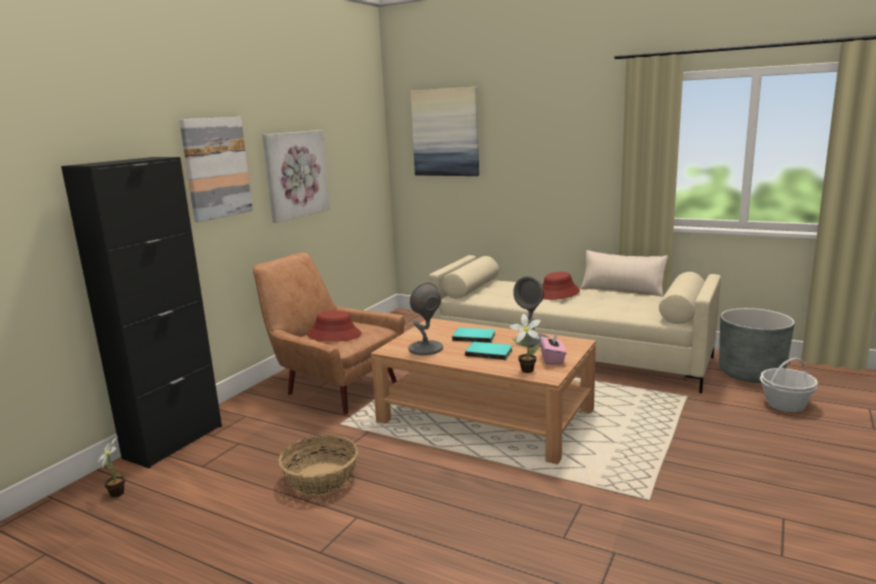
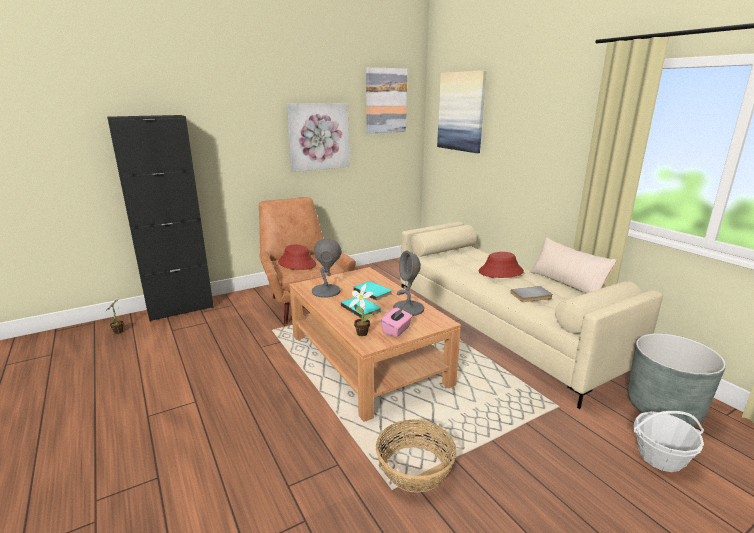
camera: 30 degrees right, 5 degrees up
(216, 168) = (240, 126): picture -> picture (385, 101)
(321, 479) = (213, 365): basket -> basket (415, 469)
(613, 305) = (532, 296): none -> grey book

